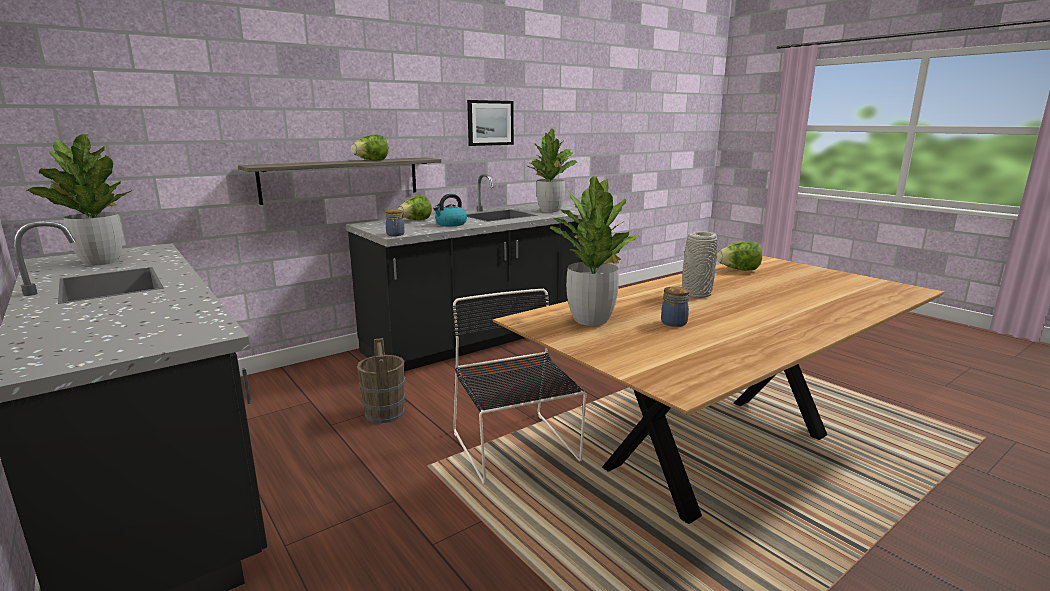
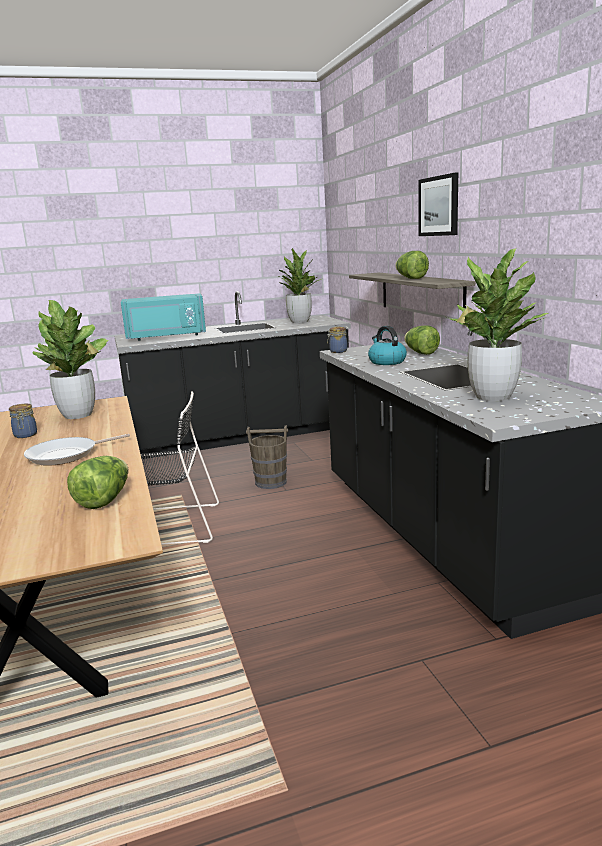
camera: 110 degrees right, 0 degrees up
(143, 320) = (166, 337): none -> turquoise microwave
(490, 123) = (549, 234): picture -> picture (439, 206)
(695, 294) = (66, 455): grey vase -> frying pan

